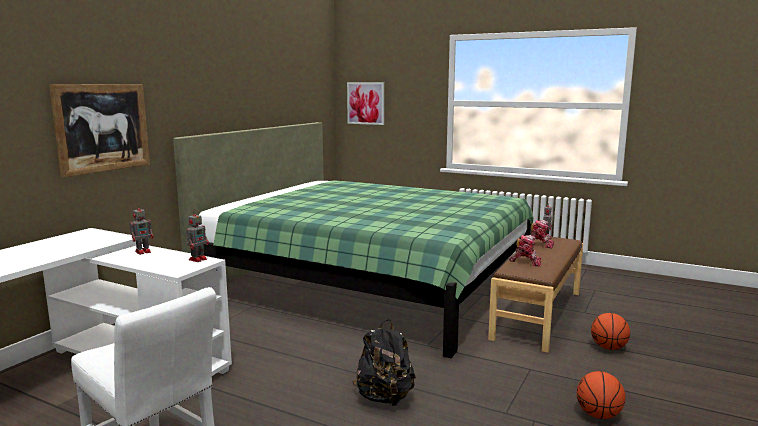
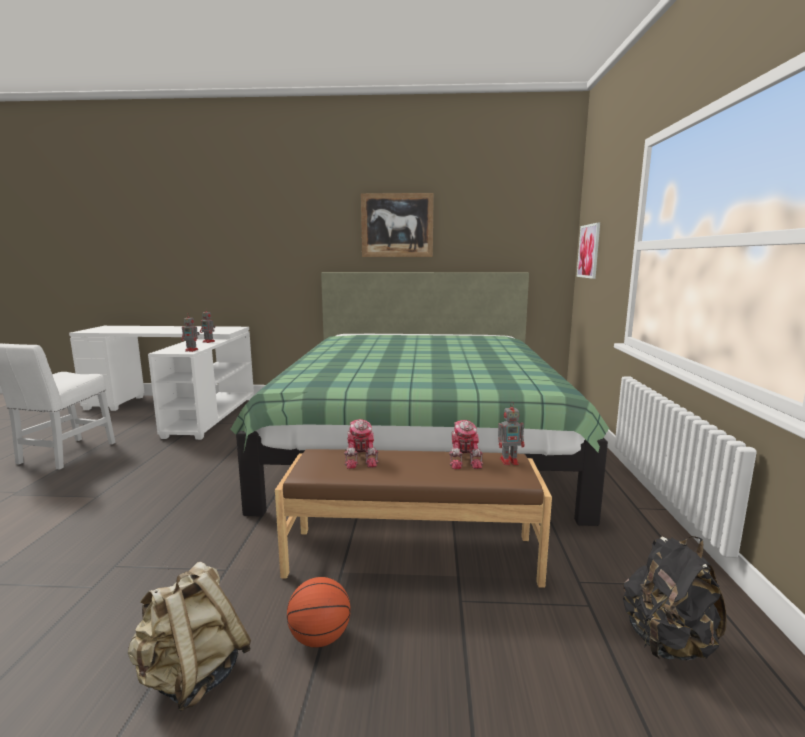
camera: 65 degrees right, 0 degrees up
(102, 128) = (266, 260): picture -> picture (397, 225)
(385, 398) = (154, 499): black backpack -> black backpack (667, 643)
(599, 415) = (95, 639): basketball -> none
(636, 382) = (192, 676): none -> beige backpack

